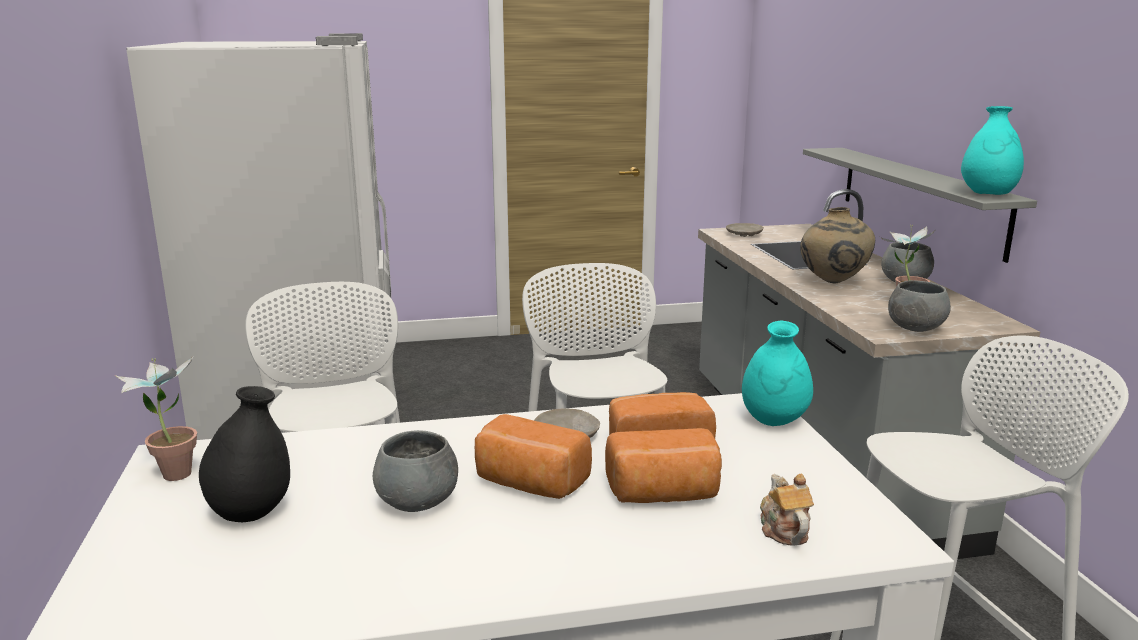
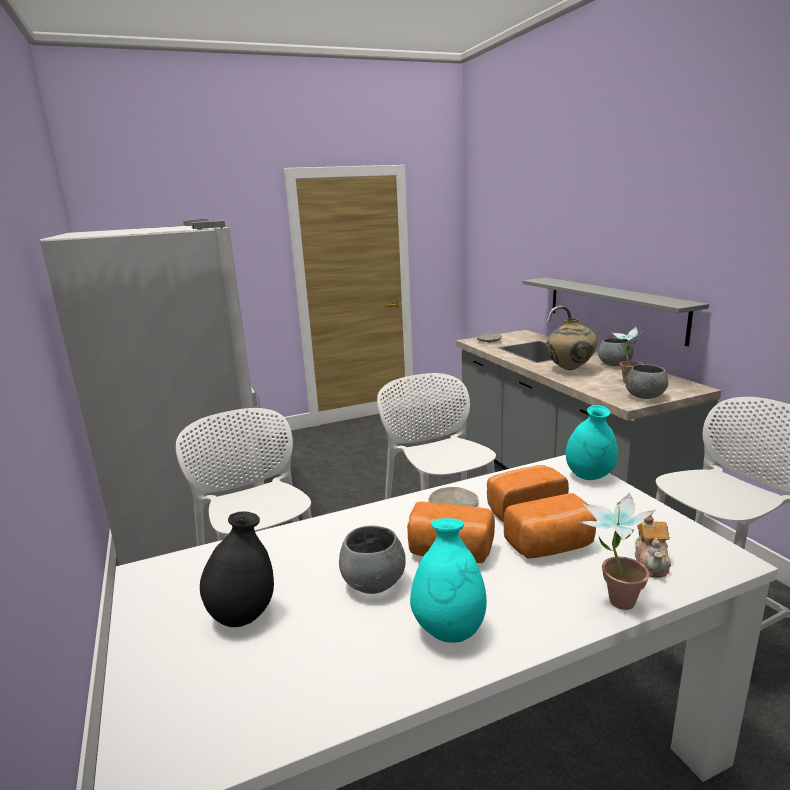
camera: 10 degrees left, 0 degrees up
(172, 471) = (157, 586): potted plant -> potted plant (611, 598)
(783, 530) = (651, 562): teapot -> teapot turned 150 degrees counterclockwise
(987, 195) = (675, 302): turquoise vase -> turquoise vase (449, 630)

